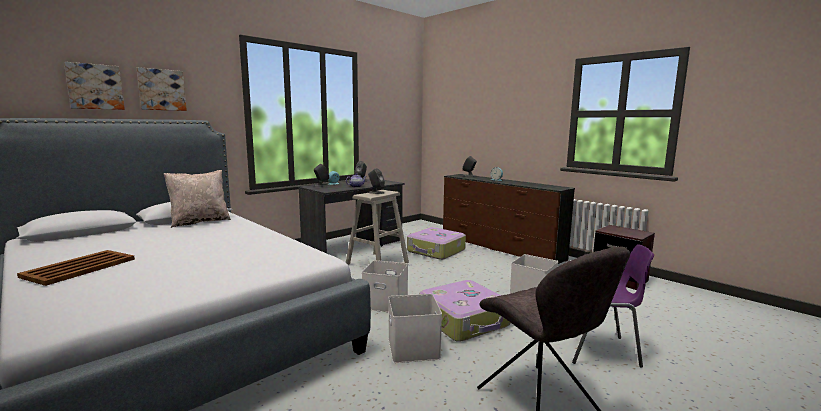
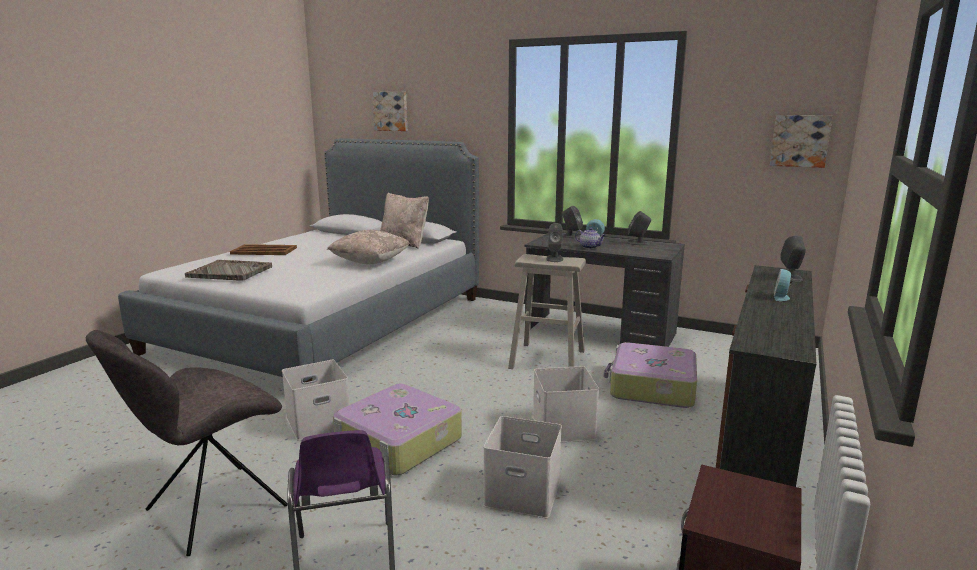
camera: 70 degrees right, 5 degrees up
(161, 90) = (435, 111): picture -> picture (800, 141)
(173, 282) = (230, 272): none -> grey tray
(245, 234) = (370, 262): none -> beige pillow
(386, 303) = (423, 388): white storage box -> white storage box (565, 428)

